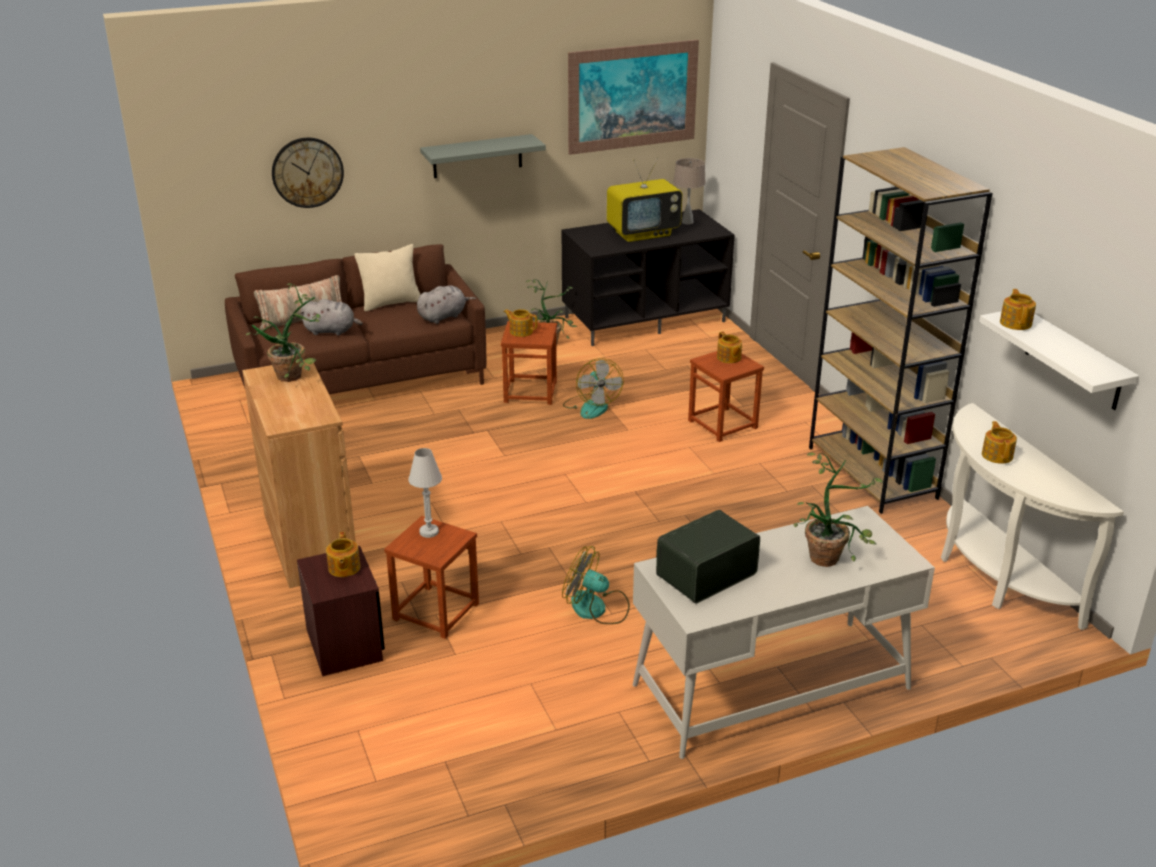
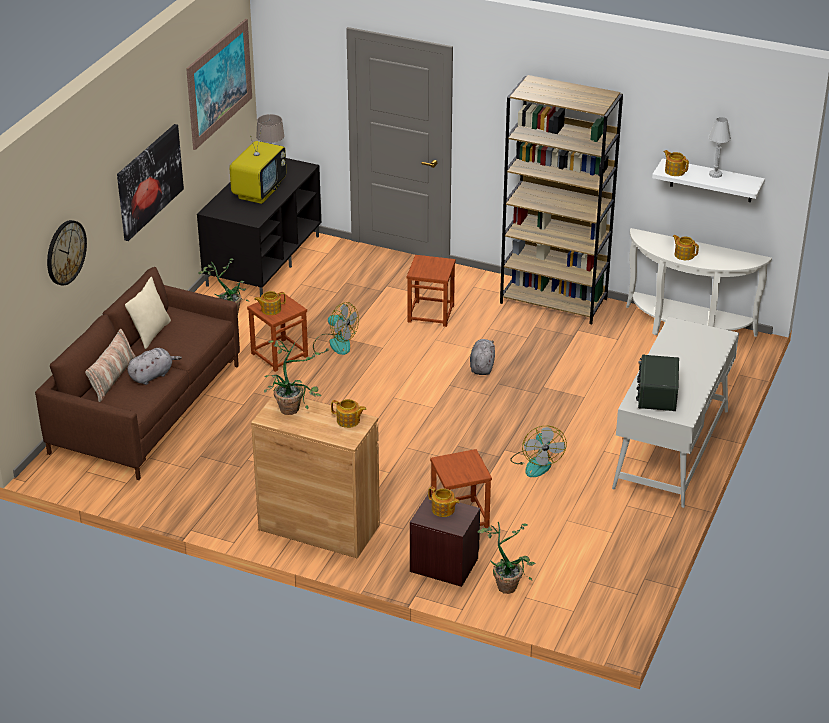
camera: 45 degrees left, 5 degrees up
(429, 532) = (451, 463): white table lamp -> white table lamp (715, 174)
(443, 316) = (207, 324): grey plush toy -> grey plush toy (482, 366)
(477, 156) = (149, 181): grey shelf -> picture
(597, 608) = (536, 463): fan -> fan turned 75 degrees counterclockwise
(729, 358) = (427, 263): teapot -> teapot (348, 421)
(830, 555) = (691, 352): potted plant -> potted plant (507, 583)

